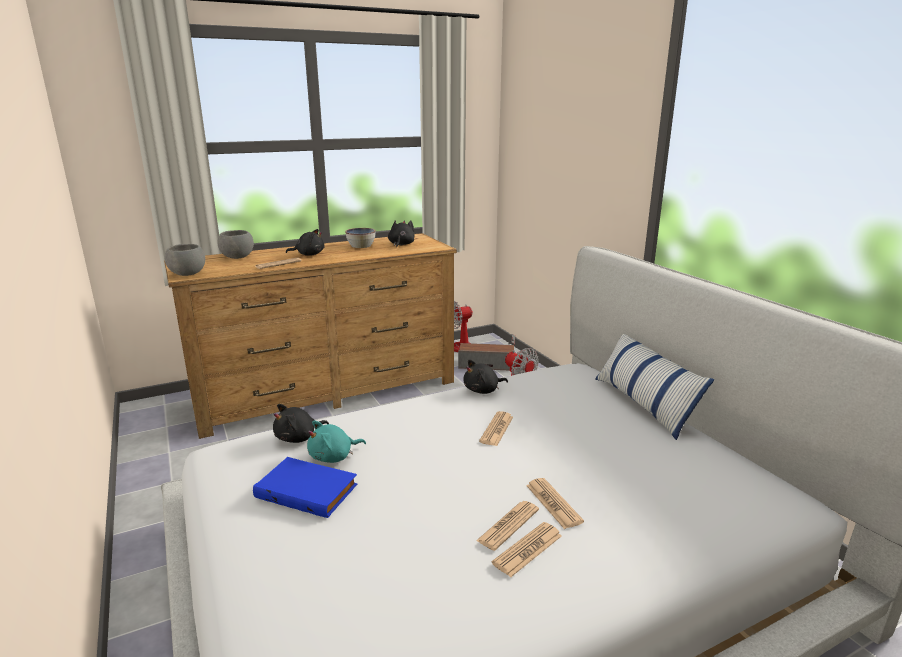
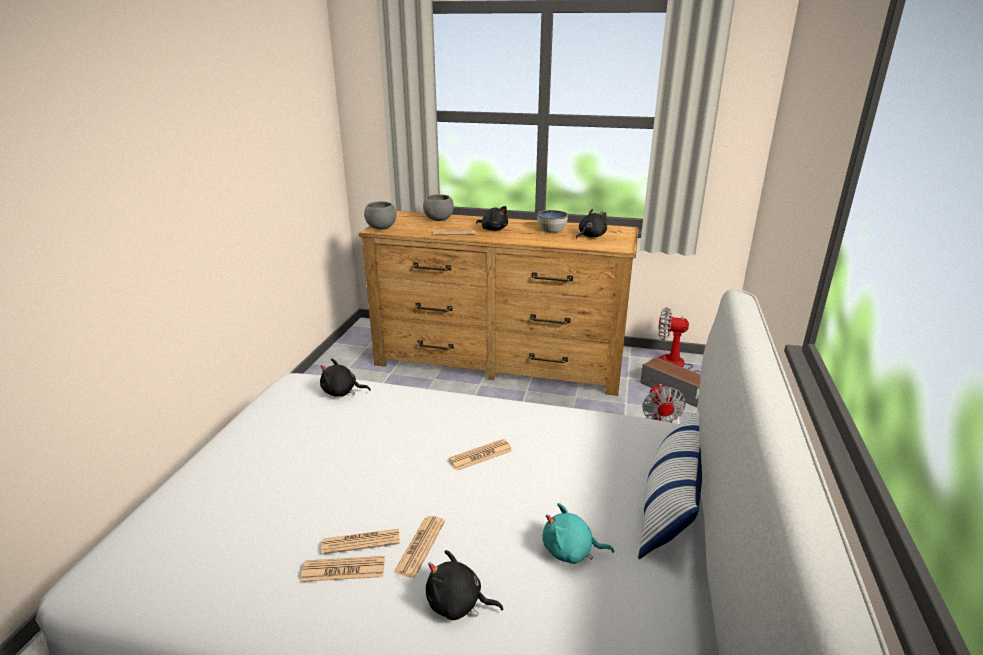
camera: 40 degrees right, 5 degrees up
(308, 490) = (290, 436): blue book -> none
(333, 457) = (339, 418): turquoise plush toy -> turquoise plush toy (571, 551)
(483, 390) = (529, 413): black plush toy -> black plush toy (458, 604)

